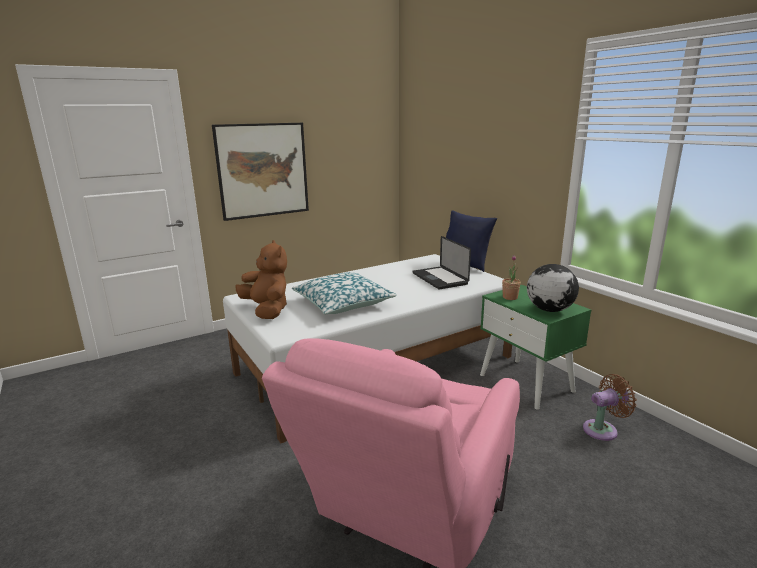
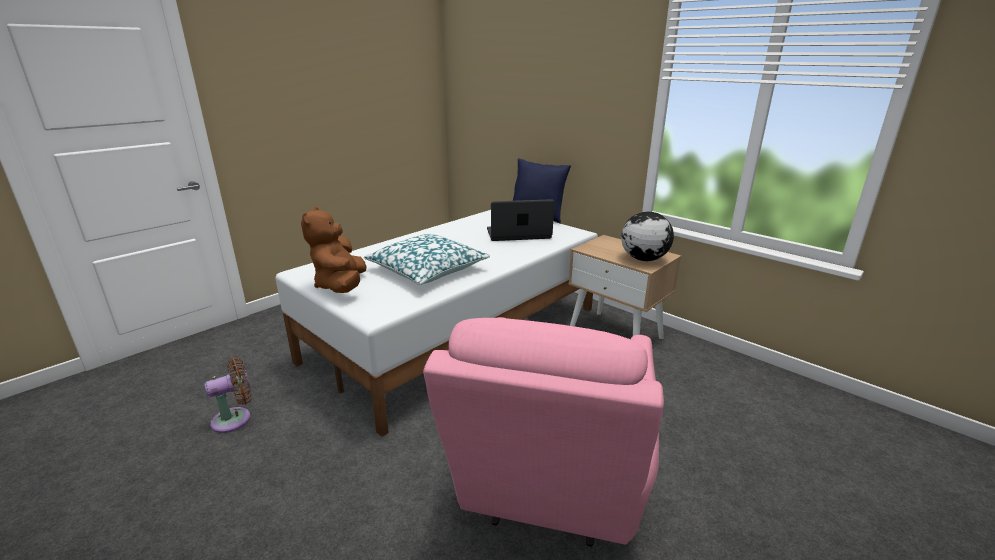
camera: 15 degrees left, 5 degrees up
(263, 170) = (293, 116): picture -> none
(267, 310) = (341, 286): brown plush toy -> brown plush toy turned 135 degrees counterclockwise
(439, 279) = (518, 234): laptop -> laptop turned 120 degrees clockwise
(510, 297) = (599, 249): potted plant -> none
(526, 383) = (616, 334): green nightstand -> beige nightstand
(603, 429) = (701, 372): brown fan -> brown fan (236, 419)

